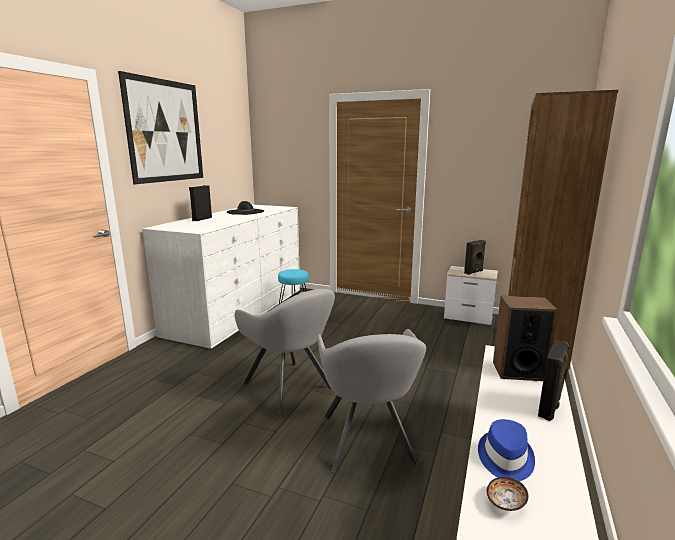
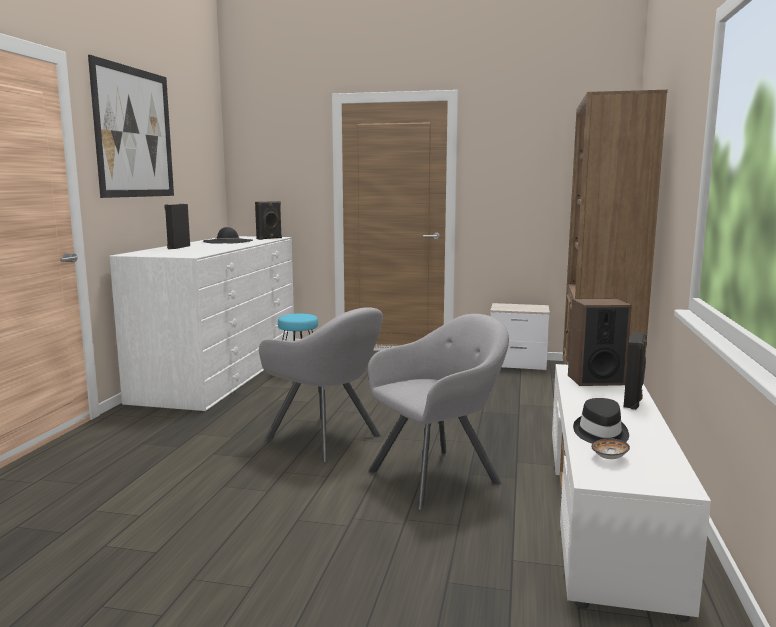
camera: 10 degrees left, 5 degrees down
(368, 442) = (439, 475): grey armchair -> grey armchair turned 105 degrees counterclockwise
(474, 272) = (521, 307): black speaker -> black speaker (269, 238)
(505, 458) = (600, 434): blue hat -> black hat

